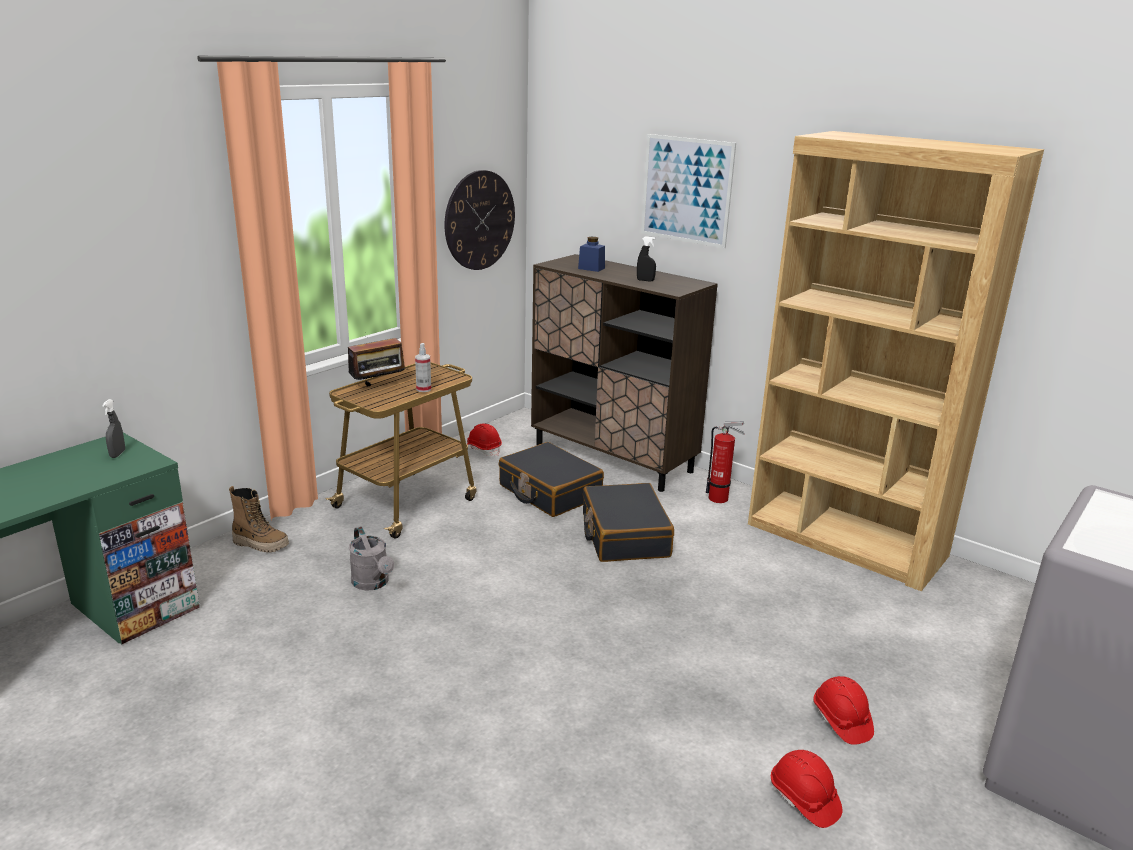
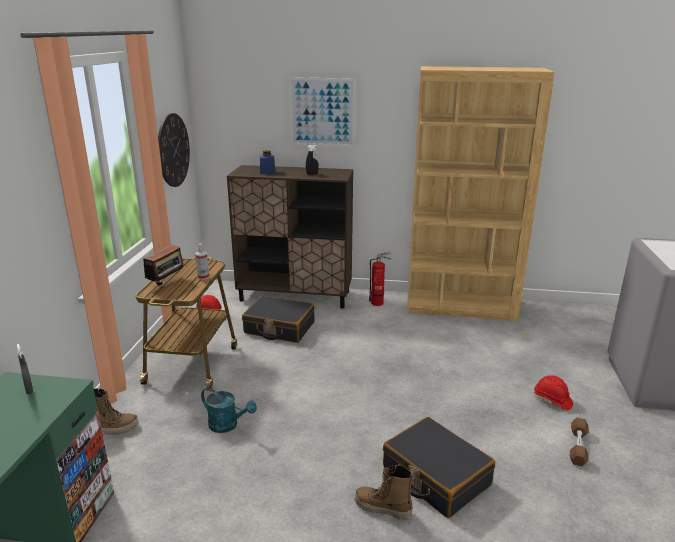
camera: 30 degrees left, 0 degrees up
(373, 583) = (228, 425): grey watering can -> turquoise watering can
(441, 748) = (383, 509): none -> boot
(624, 535) = (350, 340): black suitcase -> black suitcase (435, 476)
(804, 799) = (578, 447): red hard hat -> brown dumbbell

